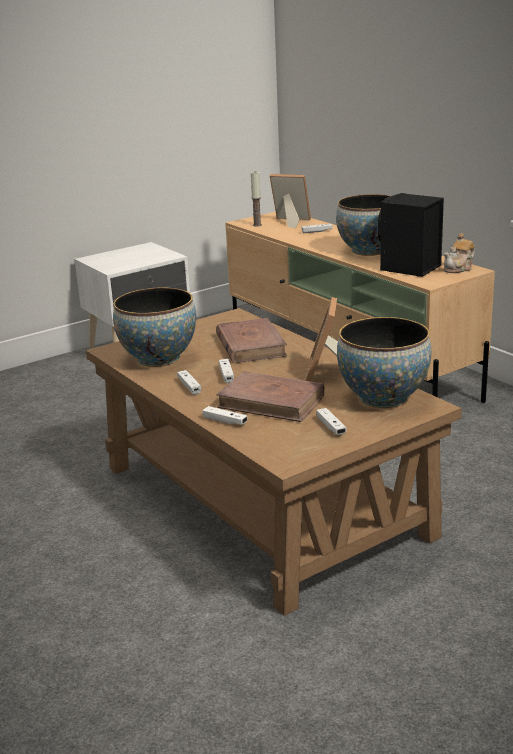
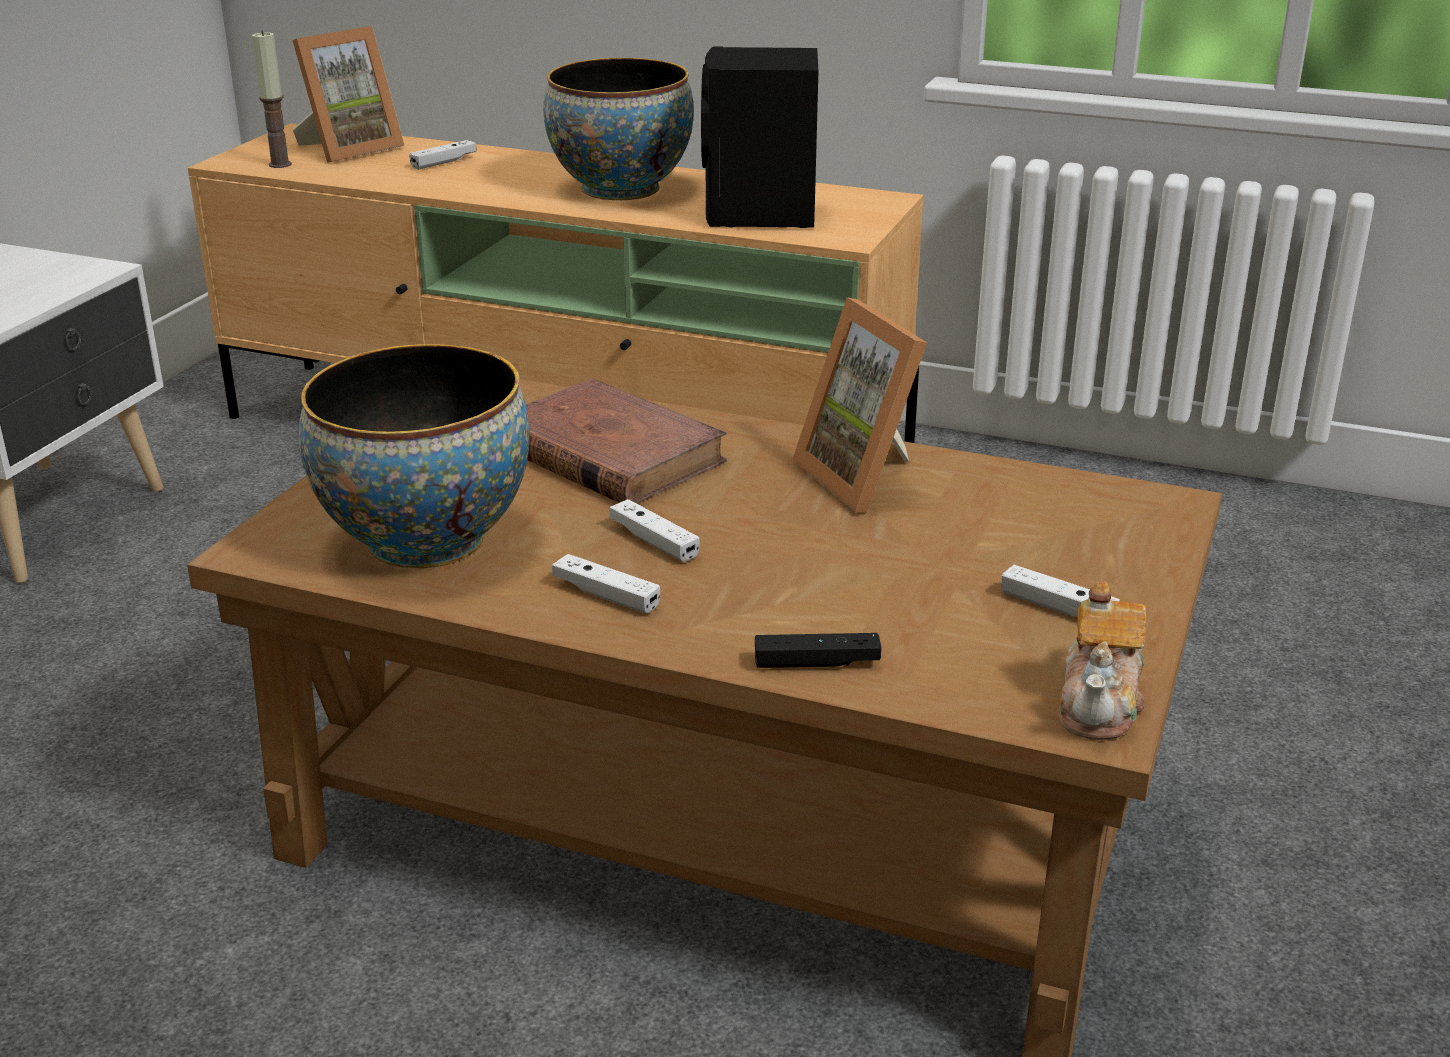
camera: 35 degrees left, 5 degrees up
(225, 421) = (817, 663): white game controller -> black game controller
(272, 402) = (850, 582): brown book -> none
(289, 222) = (349, 149): picture frame -> picture frame turned 150 degrees clockwise
(383, 398) = (1056, 509): bowl -> none
(459, 269) = (855, 200): teapot -> teapot (1100, 704)

